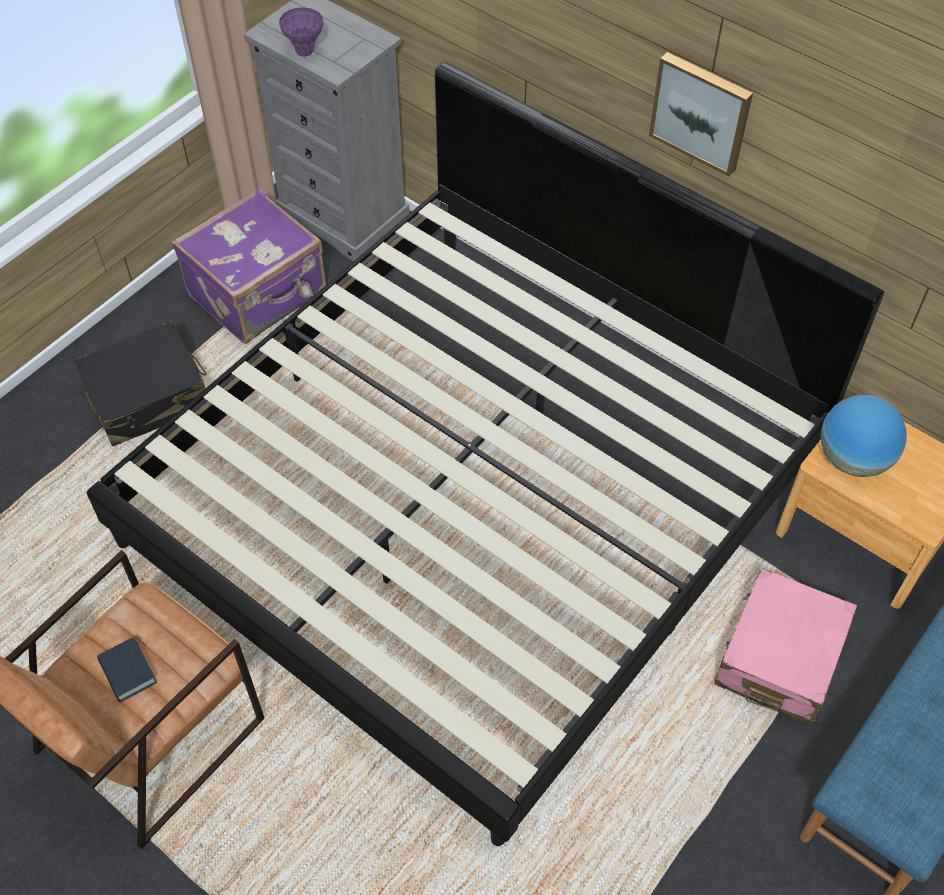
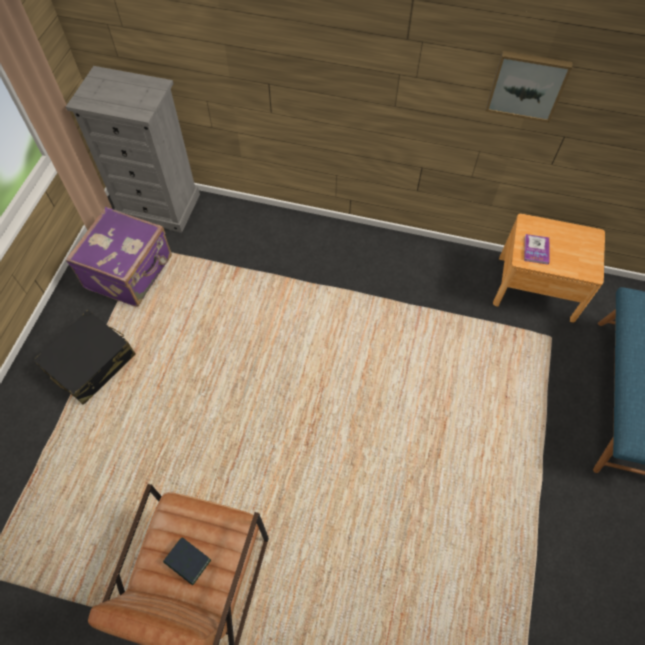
camera: 25 degrees left, 5 degrees up
(305, 51) = (114, 106): purple vase -> none
(472, 499) = (322, 350): bed -> none
(702, 112) = (402, 69): picture -> picture (527, 85)
(780, 657) = (531, 374): pink suitcase -> none
(852, 459) = (536, 250): globe -> book

